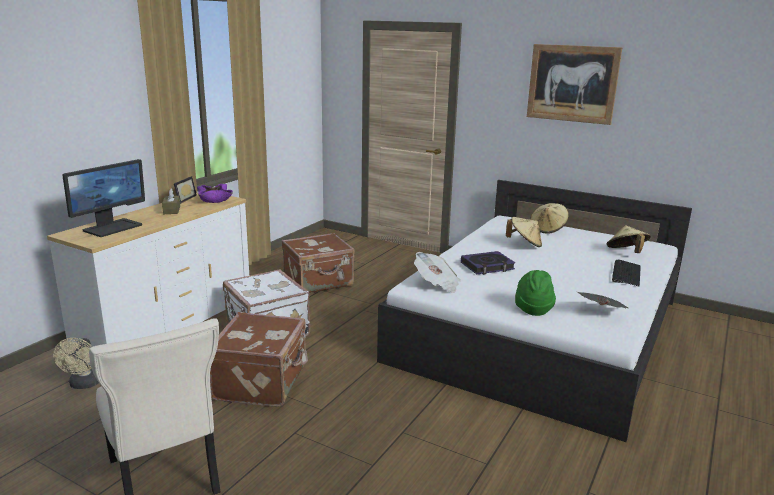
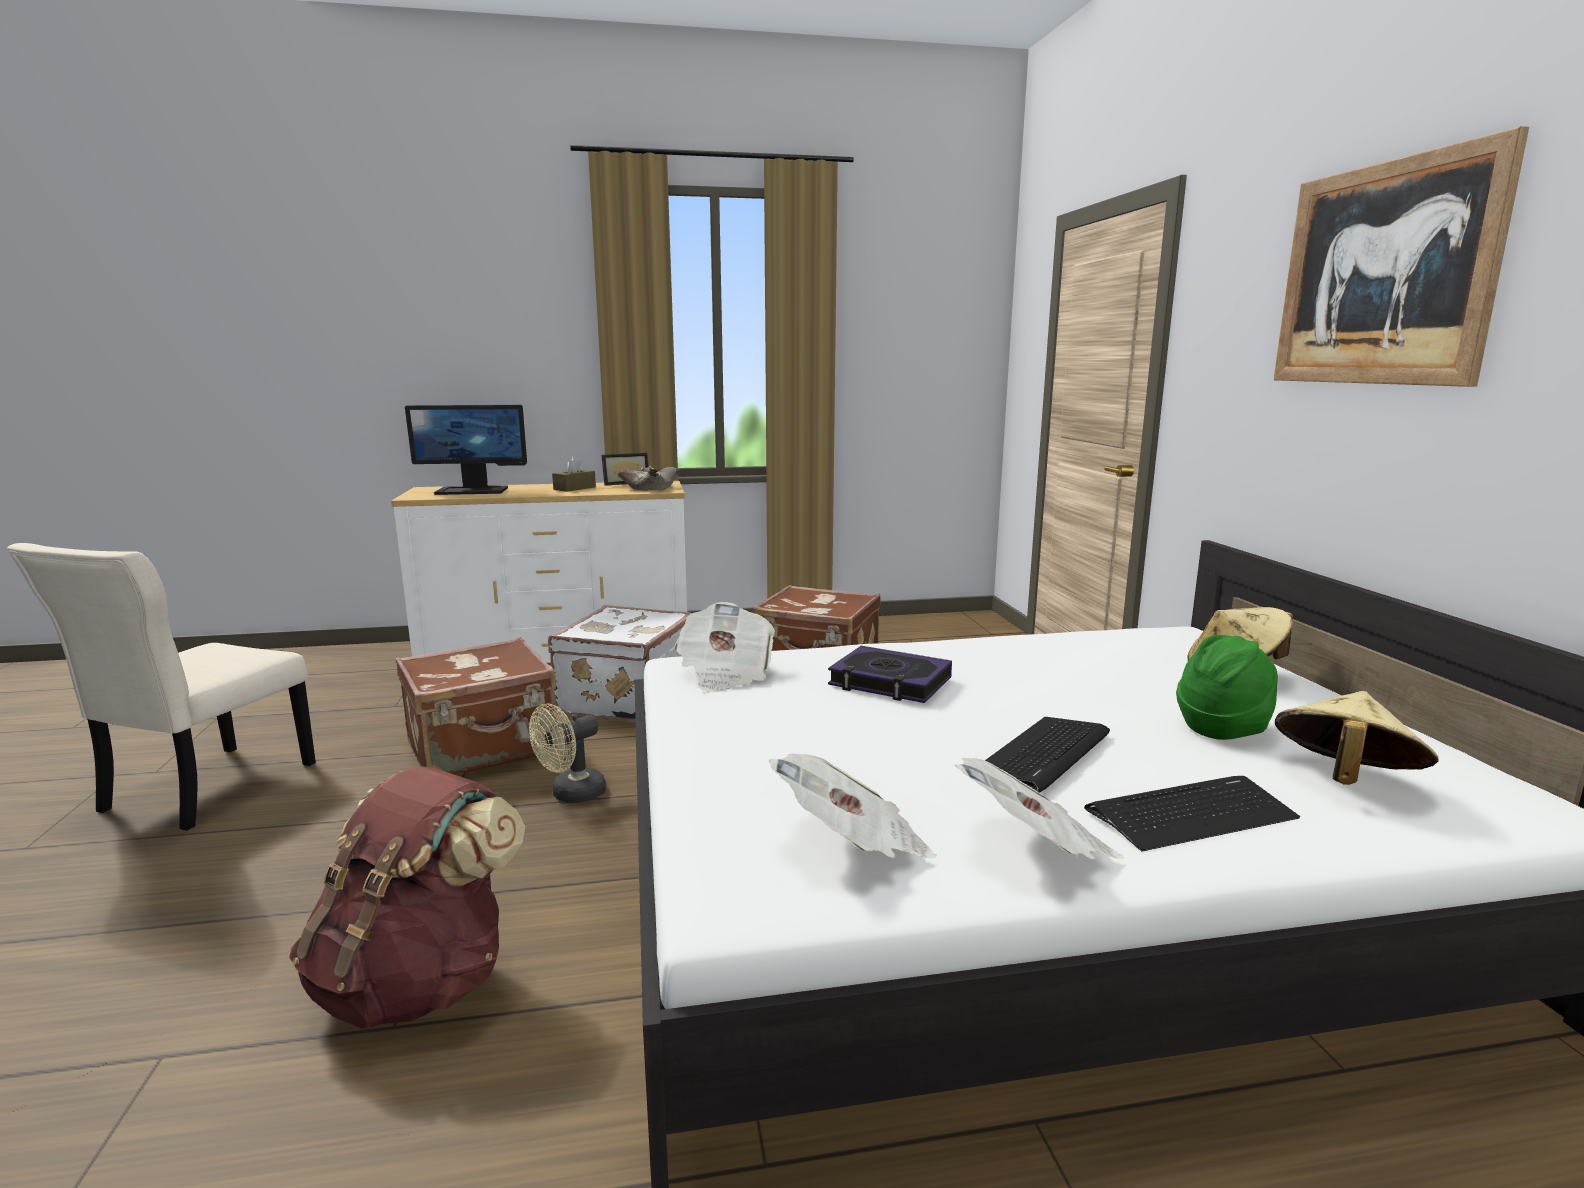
camera: 50 degrees right, 5 degrees down
(84, 384) = (382, 677): beige fan -> beige fan (571, 795)
(215, 200) = (650, 488): purple bowl -> beige bowl
(463, 451) = (419, 982): none -> brown backpack
(524, 244) = (1081, 676): beige hat -> none
(533, 308) = (749, 769): green hat -> green hat (1223, 727)
(573, 271) = (1045, 754): none -> keyboard
(625, 295) = (1035, 848): none -> newspaper

